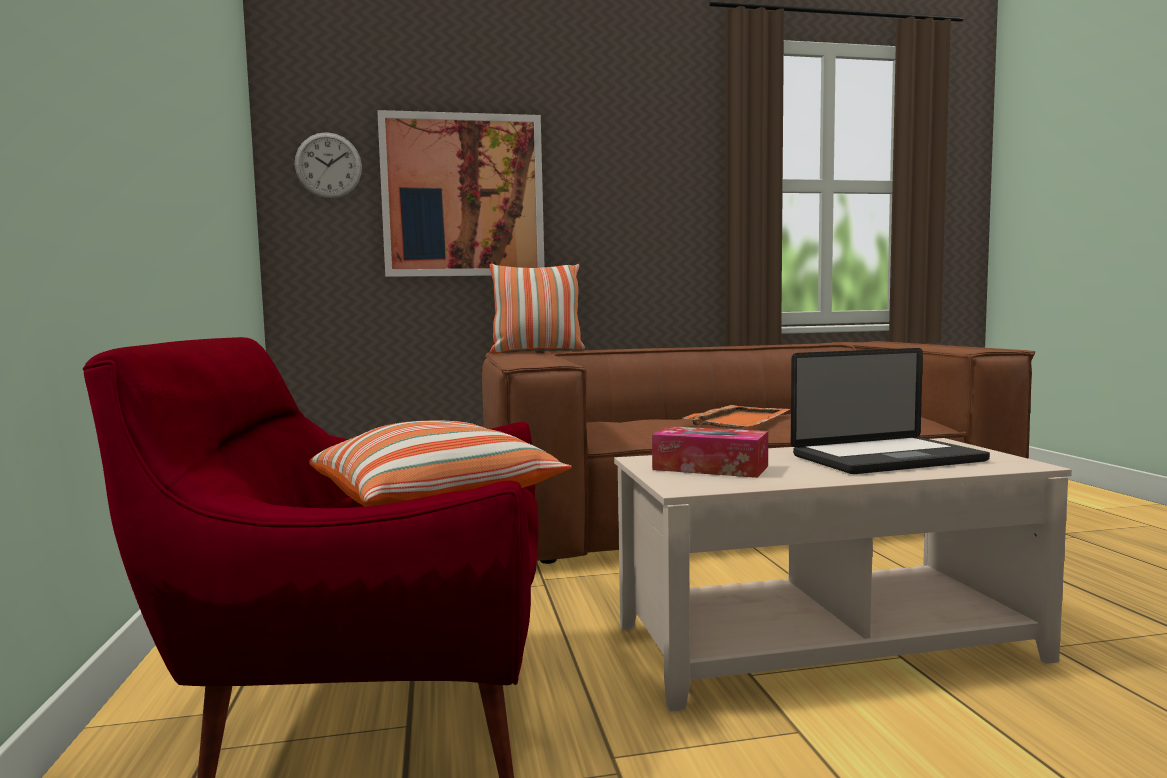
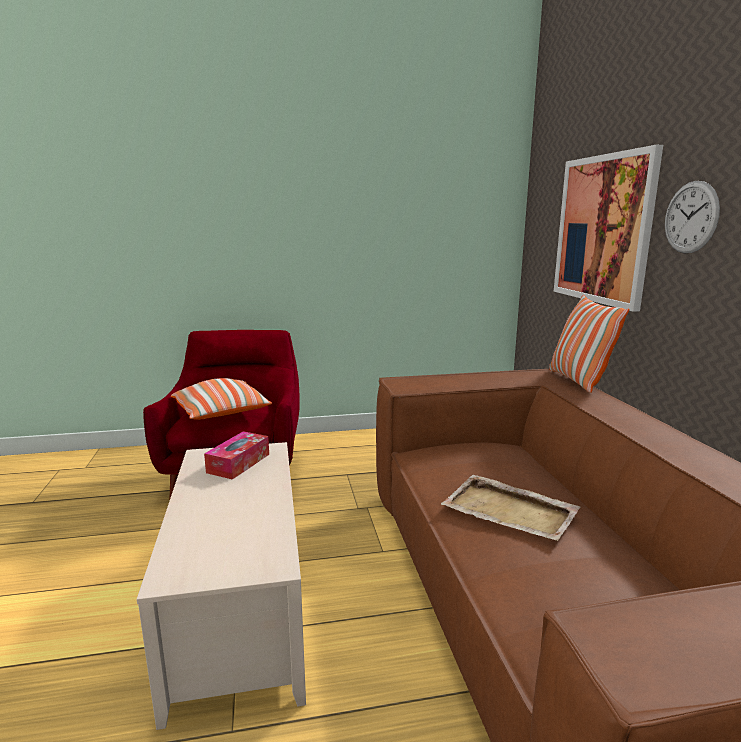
camera: 90 degrees right, 10 degrees up
(328, 165) = (547, 206): wall clock -> wall clock (691, 217)
(739, 420) = (510, 511): orange tray -> beige tray
(887, 458) = (226, 523): laptop -> none

